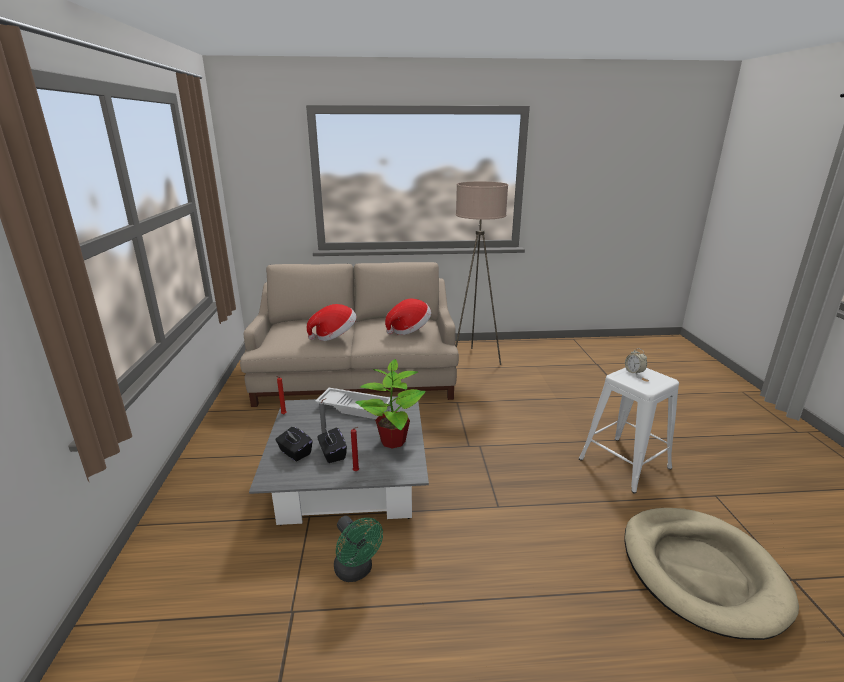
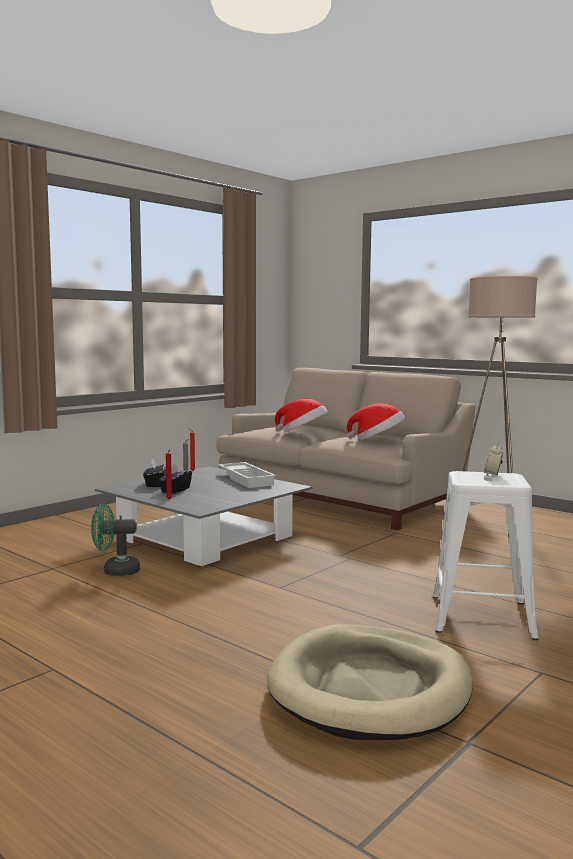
camera: 45 degrees right, 15 degrees down
(356, 571) = (115, 571): green fan -> green fan turned 75 degrees clockwise
(392, 441) = (228, 497): potted plant -> none

